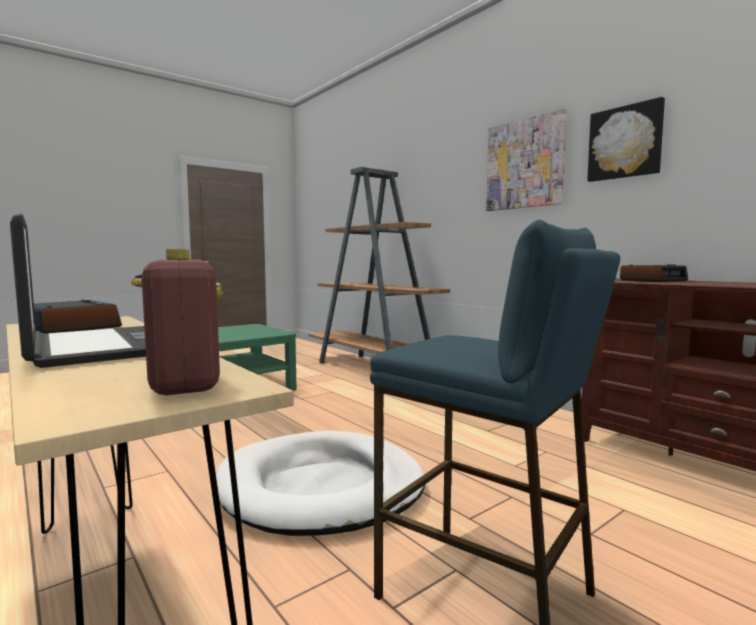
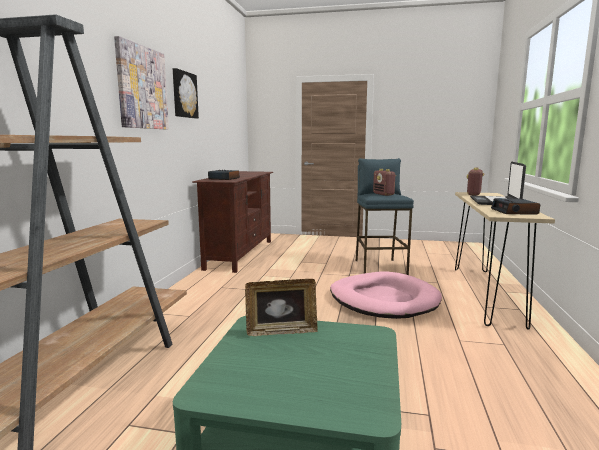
camera: 130 degrees left, 5 degrees up
(261, 334) = (281, 331): none -> picture frame
(321, 488) = (383, 299): white dog bed -> pink dog bed
(467, 342) = (383, 194): none -> radio

